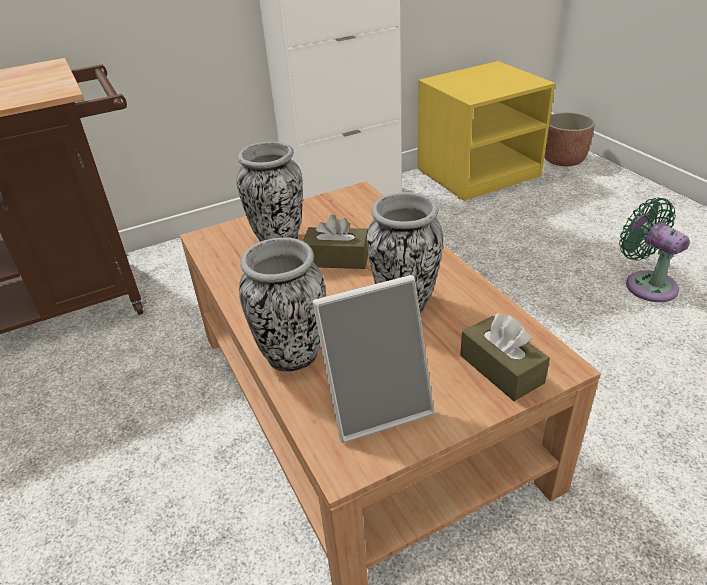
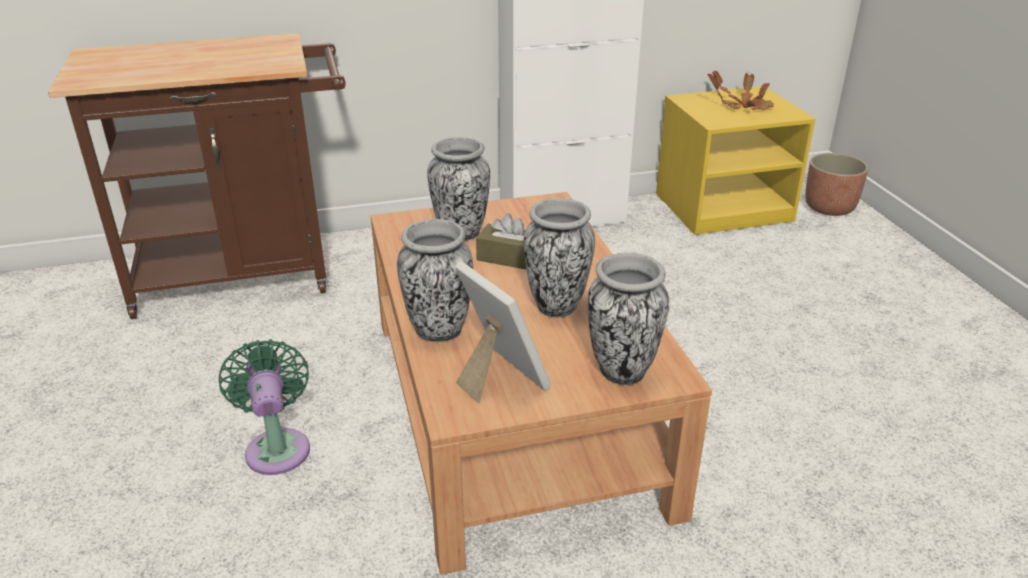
camera: 10 degrees right, 5 degrees down
(377, 404) = (498, 378): picture frame -> picture frame turned 120 degrees counterclockwise
(488, 80) = (742, 106): none -> potted plant
(501, 369) = (621, 371): brown tissue box -> vase
(646, 284) = (864, 351): green fan -> green fan (277, 447)

